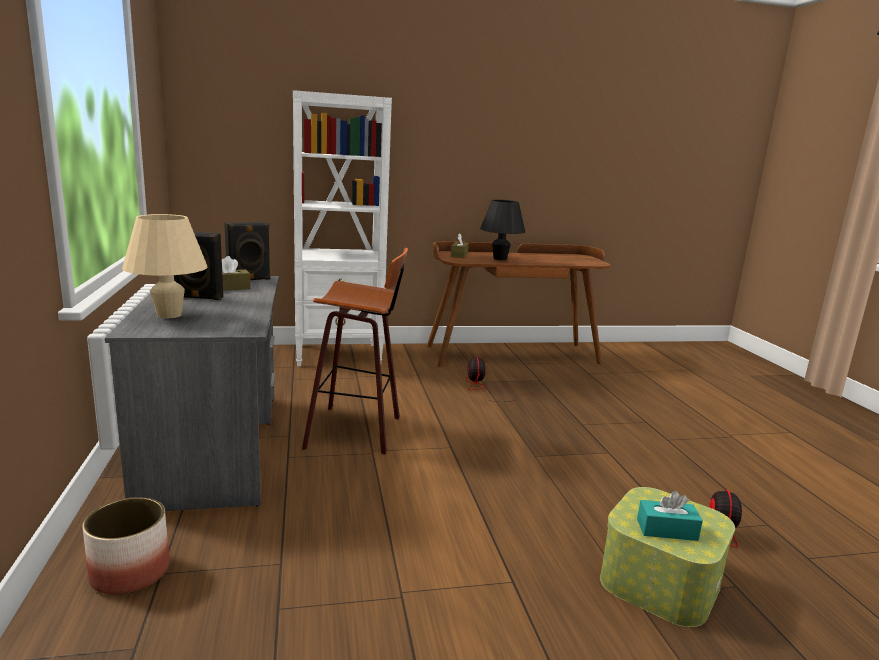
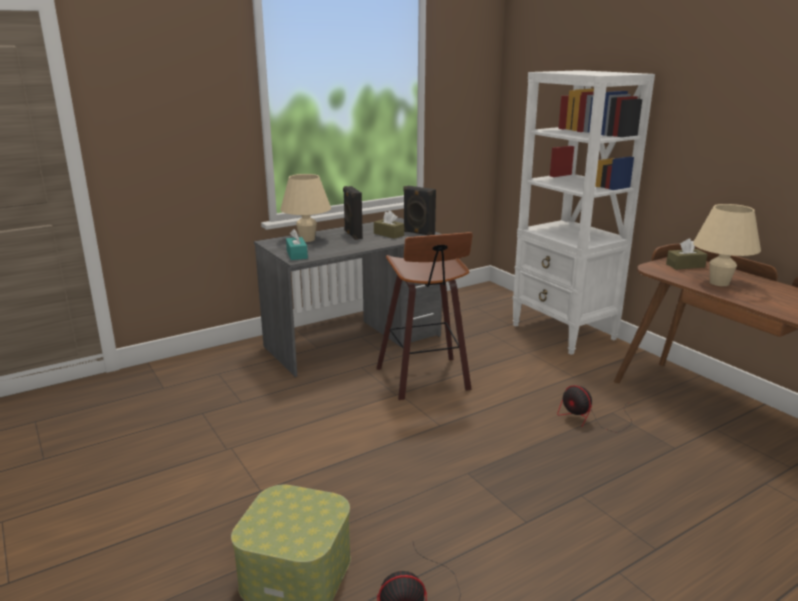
camera: 70 degrees right, 5 degrees up
(130, 572) = (216, 366): planter -> none
(486, 390) = (591, 419): fan -> fan turned 105 degrees counterclockwise
(500, 259) = (719, 283): black table lamp -> beige table lamp
(666, 530) = (275, 517): turquoise tissue box -> turquoise tissue box (297, 254)

